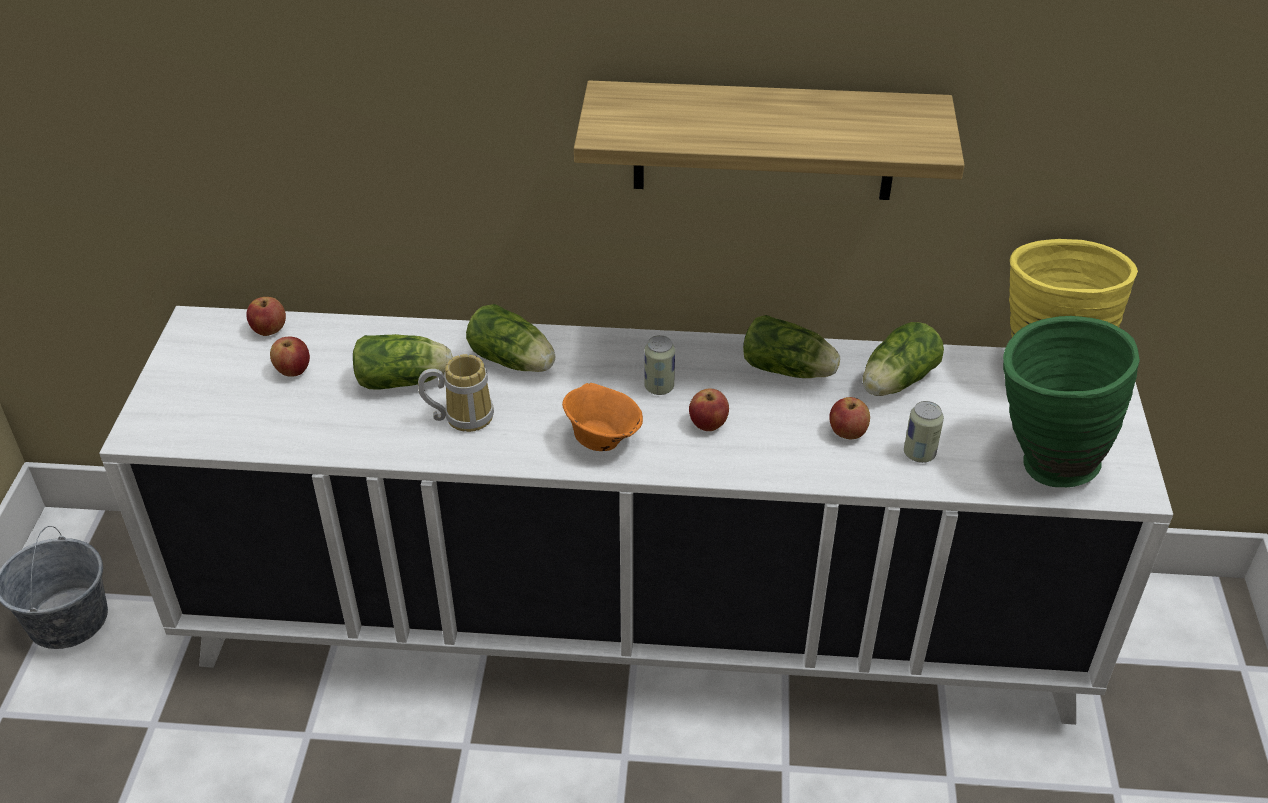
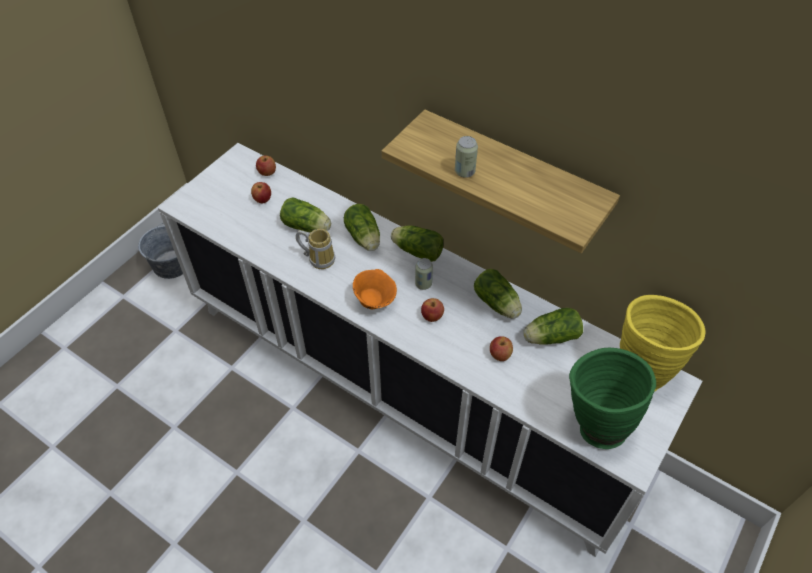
camera: 30 degrees right, 10 degrees up
(610, 348) = (416, 250): none -> lettuce
(919, 454) = (529, 385): can -> can (464, 172)

